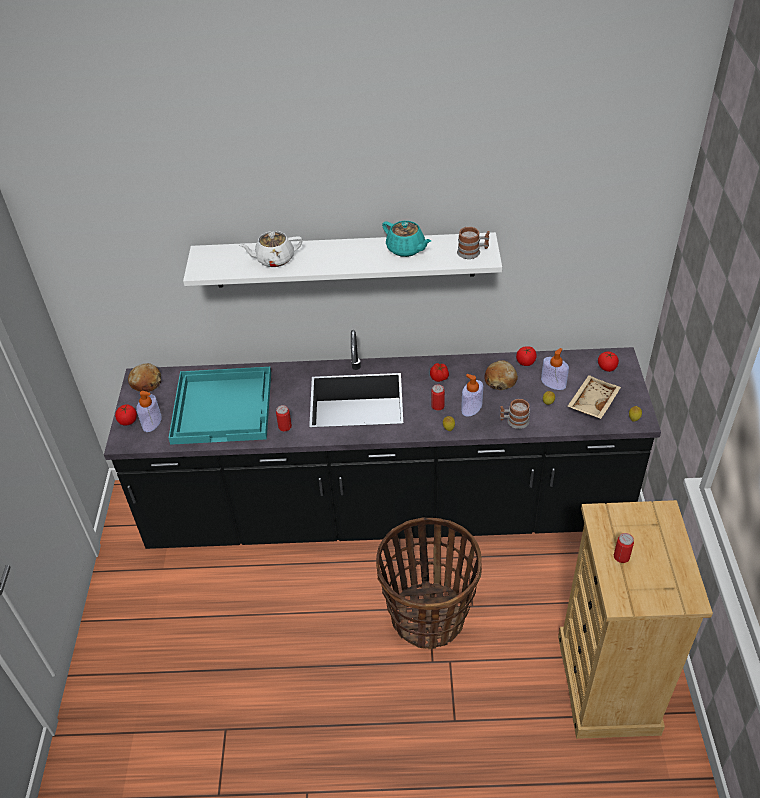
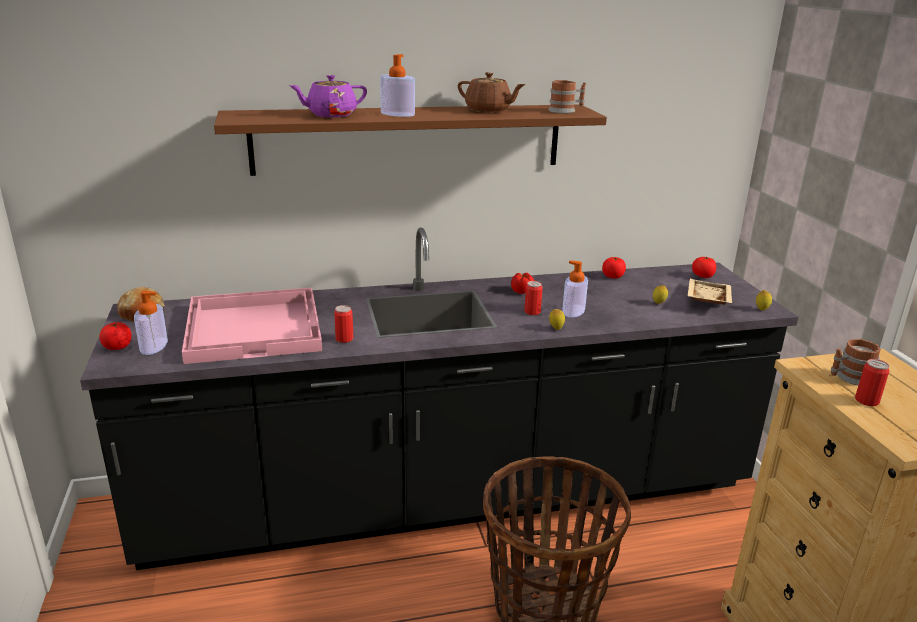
camera: 15 degrees left, 20 degrees down
(223, 406) = (255, 327): turquoise tray -> pink tray
(274, 259) = (331, 115): white teapot -> purple teapot
(344, 260) = (409, 138): white shelf -> brown shelf
(406, 249) = (488, 110): turquoise teapot -> brown teapot
(500, 380) = (593, 289): bread -> none
(514, 421) = (629, 318): mug -> mug (849, 378)
(553, 383) = (653, 289): soap dispenser -> soap dispenser (397, 114)

